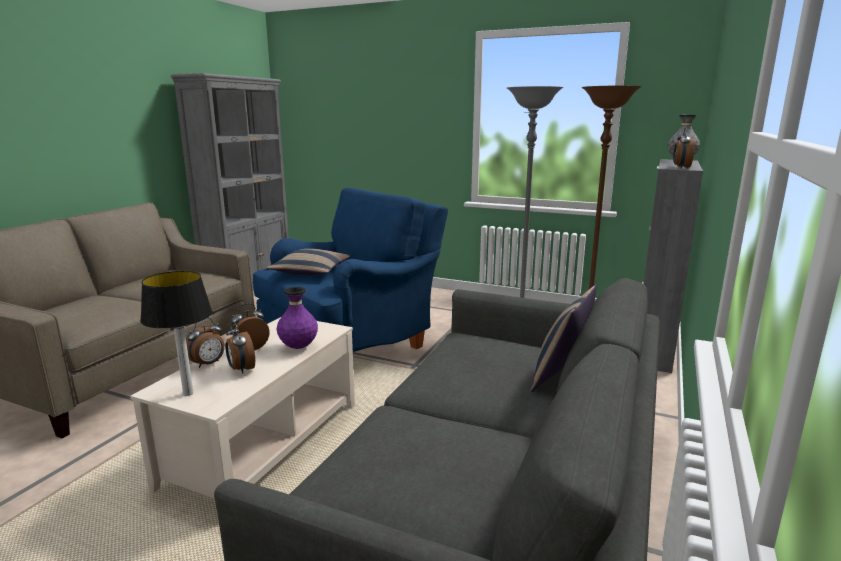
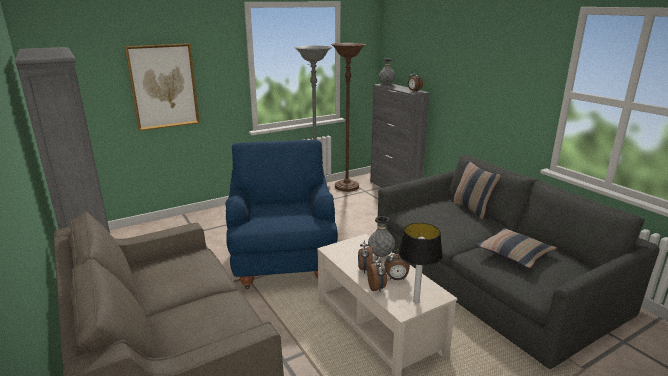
camera: 55 degrees left, 5 degrees up
(298, 347) = (380, 255): purple vase -> grey vase
(311, 271) = (271, 215): pillow -> pillow (514, 254)
(378, 131) = (164, 86): none -> picture

